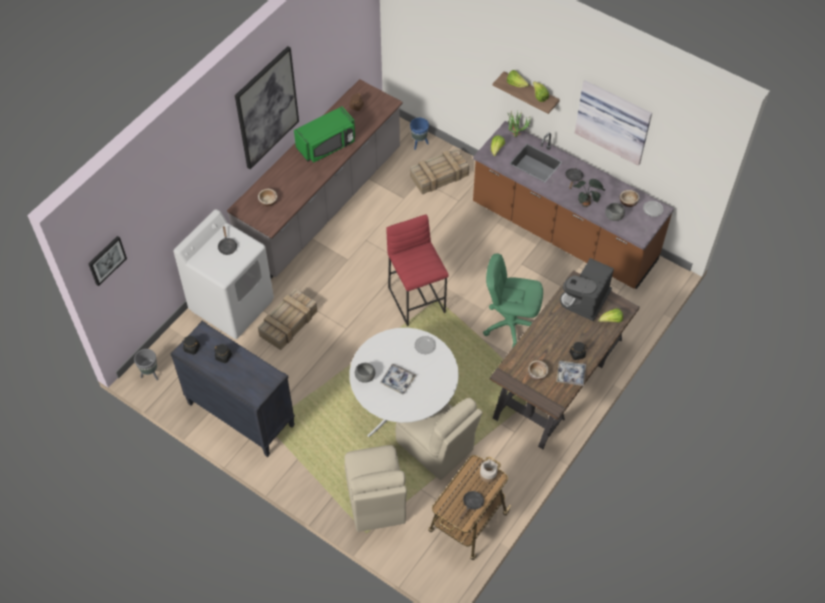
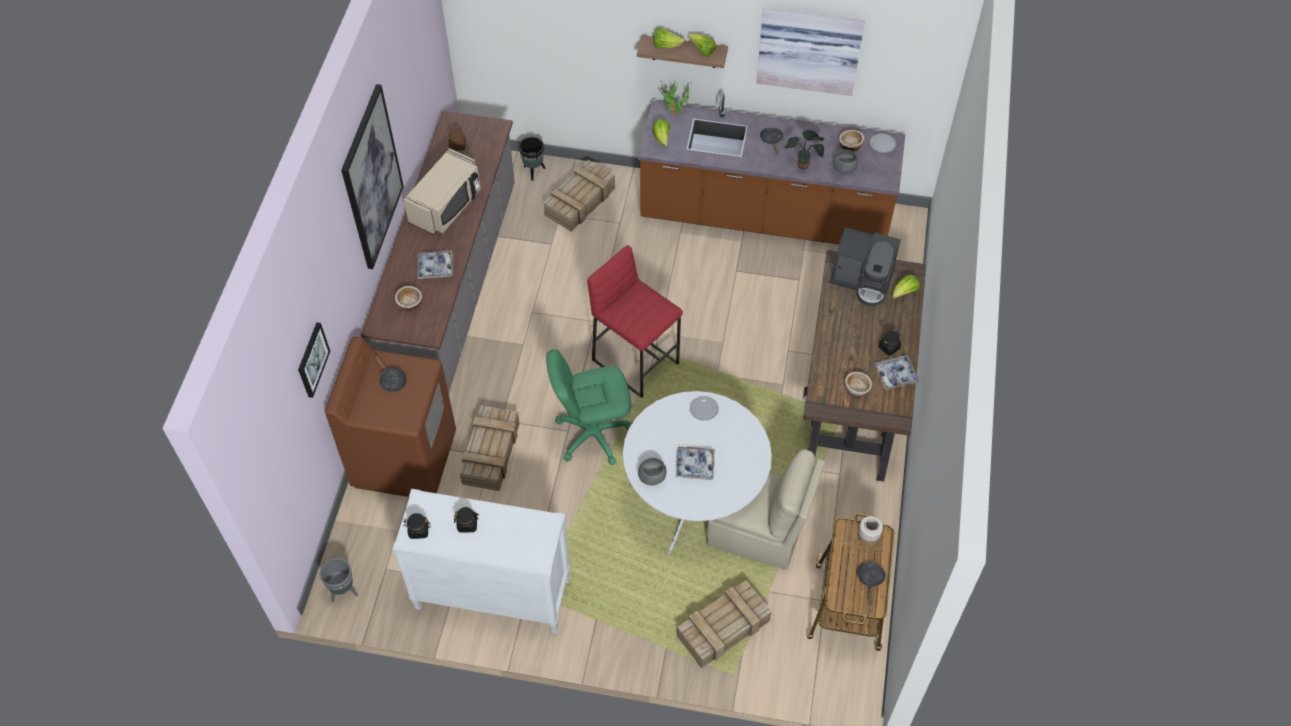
camera: 25 degrees left, 0 degrees up
(106, 260) = (263, 455): picture -> picture (312, 359)
(232, 305) = (405, 458): white washing machine -> brown washing machine
(240, 415) = (492, 595): black dresser -> white dresser
(297, 183) = (435, 267): none -> tray
(327, 145) = (447, 206): green microwave -> beige microwave
(375, 501) = (722, 630): beige chair -> crate
(419, 143) = (533, 171): blue planter -> black planter
(510, 324) = (764, 348): green office chair -> green office chair (593, 434)
(586, 301) = (862, 280): coffee machine -> coffee machine turned 75 degrees counterclockwise

